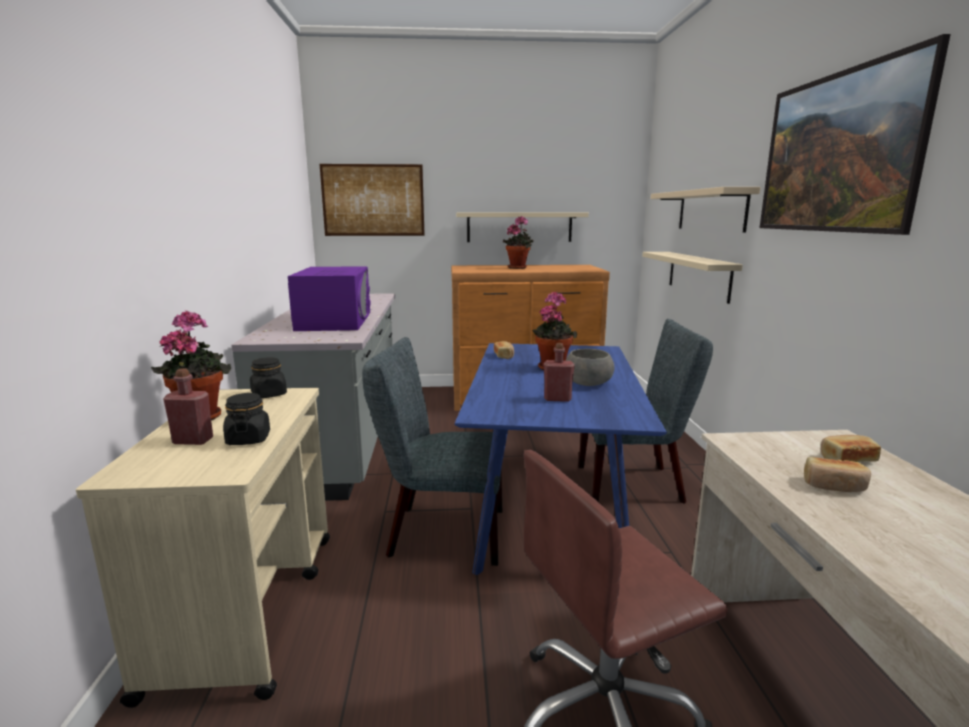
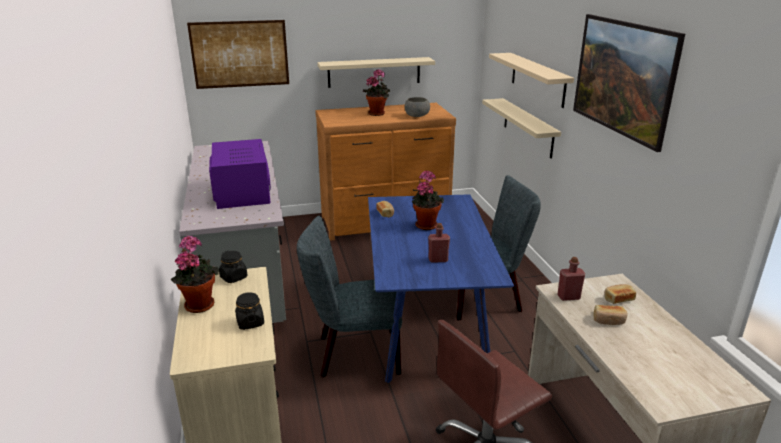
camera: 10 degrees left, 10 degrees up
(193, 440) = (213, 327): red bottle -> red bottle (568, 297)
(587, 383) = (455, 241): grey bowl -> grey bowl (416, 115)

